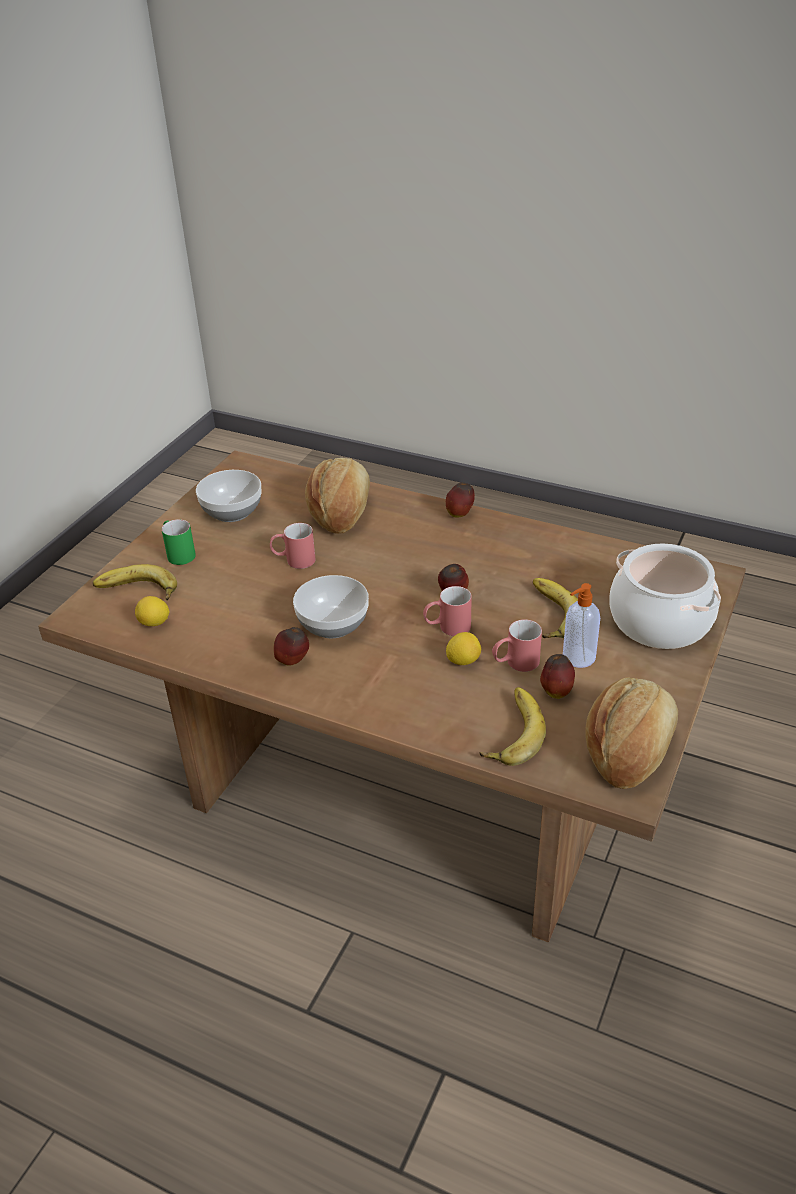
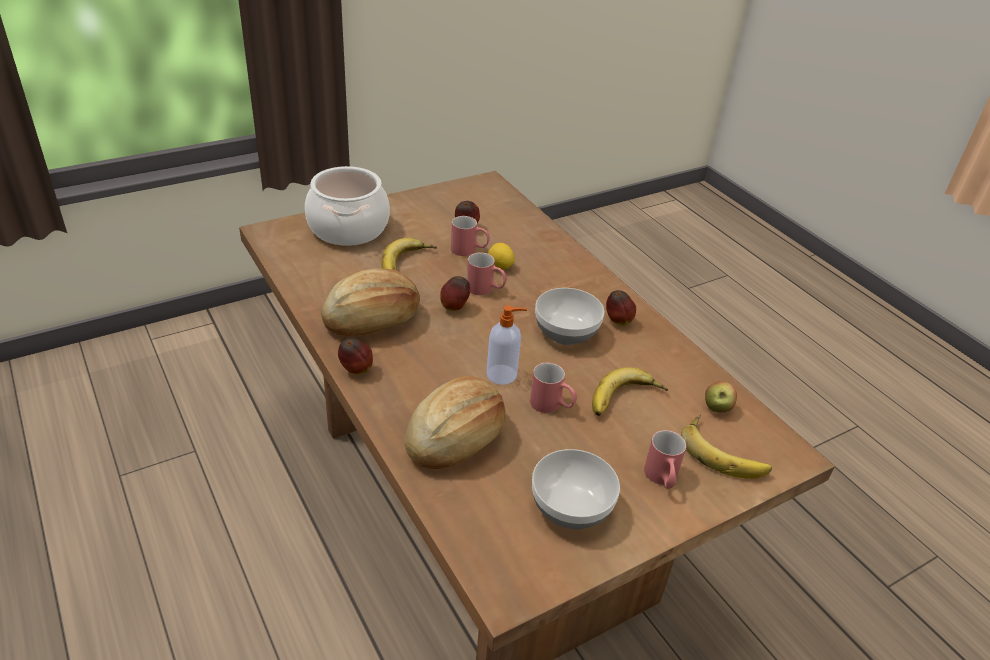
camera: 150 degrees left, 0 degrees up
(154, 623) = (717, 408): lemon -> apple
(178, 553) = (662, 479): green mug -> red mug
(510, 731) = (517, 225): banana -> banana (626, 400)
(577, 657) = (428, 235): soap dispenser -> soap dispenser (503, 375)
(630, 748) = (464, 192): bread -> bread (373, 320)

